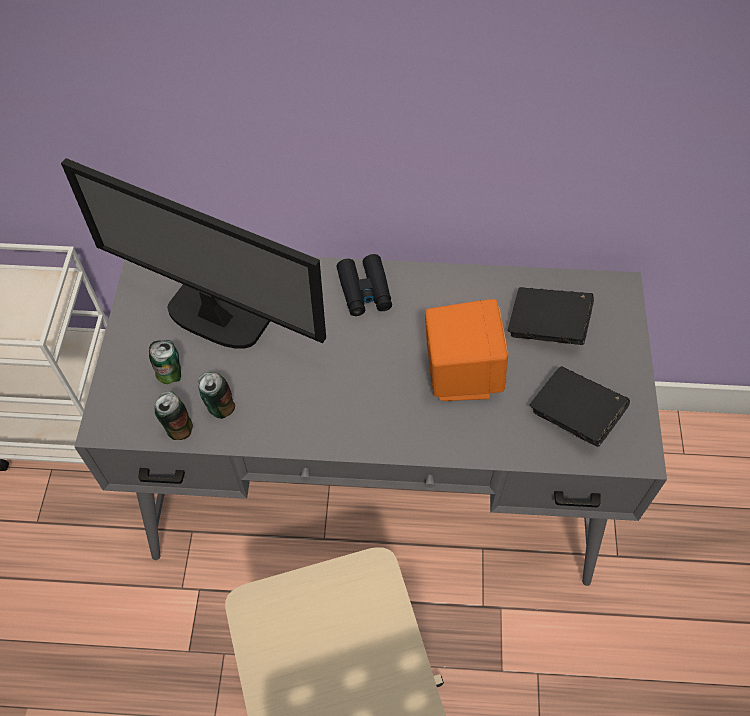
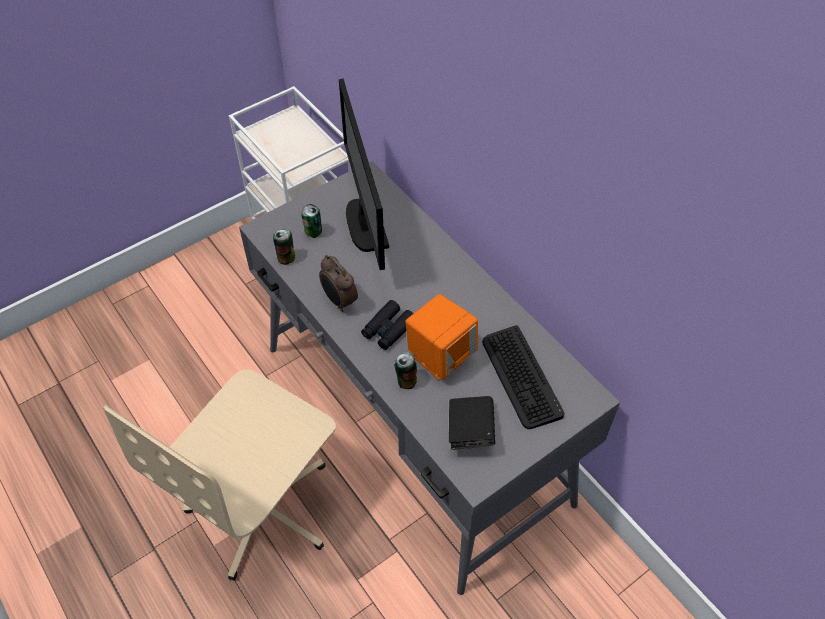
camera: 50 degrees right, 5 degrees down
(219, 407) = (314, 265): can -> can (406, 380)
(296, 418) = (339, 301): none -> alarm clock
(364, 291) = (451, 274): black binoculars -> black binoculars (388, 329)
(547, 327) = (521, 377): black book -> keyboard

